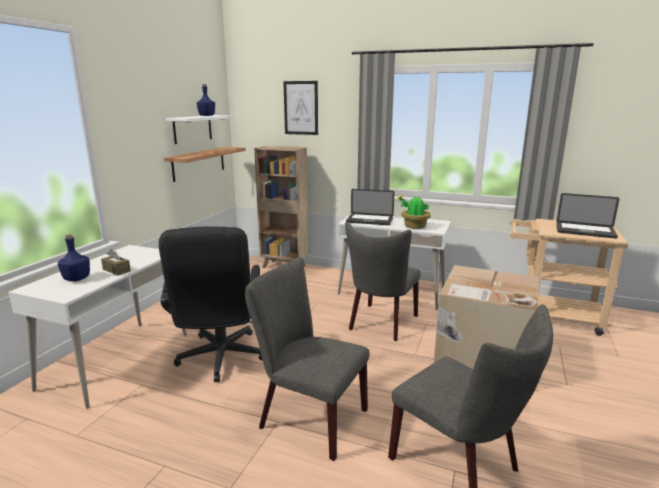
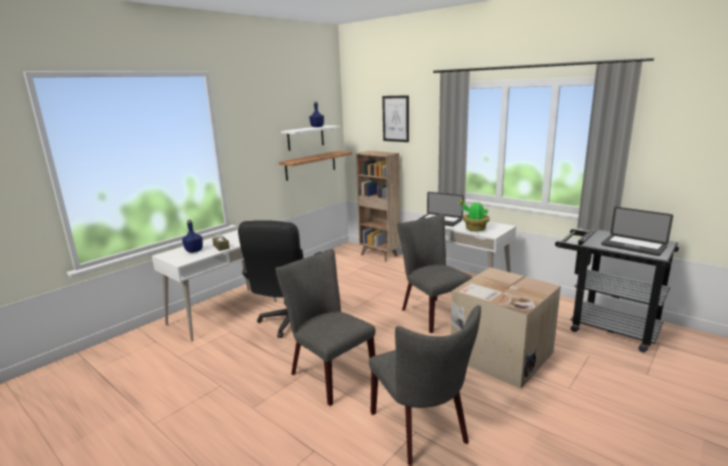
camera: 20 degrees right, 0 degrees up
(381, 324) = (431, 313): grey chair -> grey chair turned 105 degrees clockwise
(551, 315) = (605, 327): beige cart -> black cart

